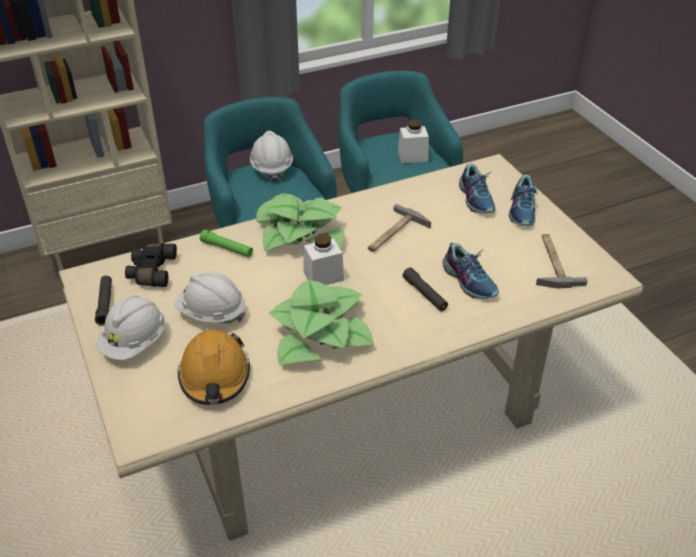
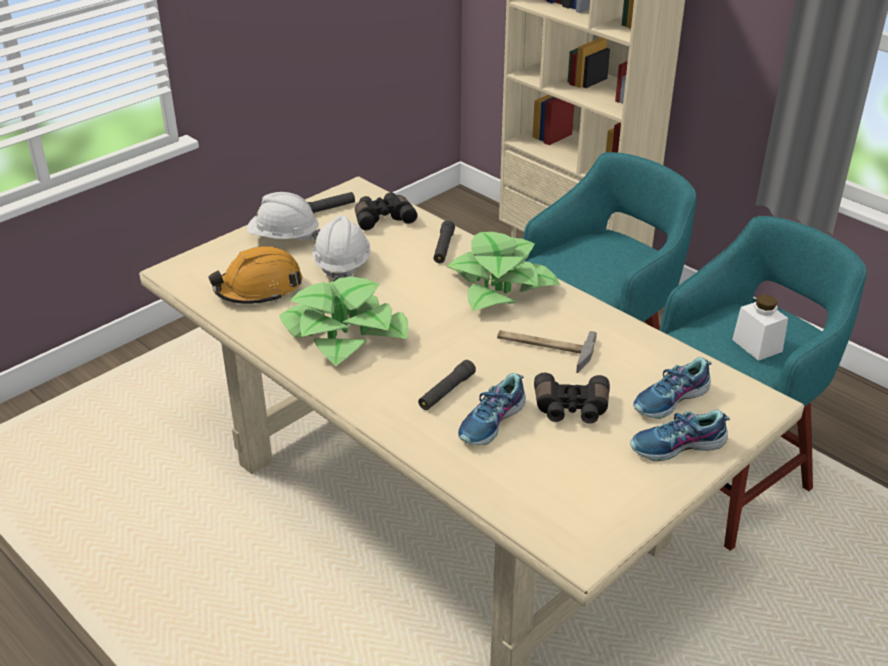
camera: 70 degrees right, 5 degrees down
(227, 248) = (443, 248): green flashlight -> black flashlight
(271, 168) = (633, 250): white hard hat -> none
(323, 276) = (436, 315): white jar -> none
(469, 242) = (571, 409): none -> black binoculars
(552, 262) = (577, 490): hammer -> none

